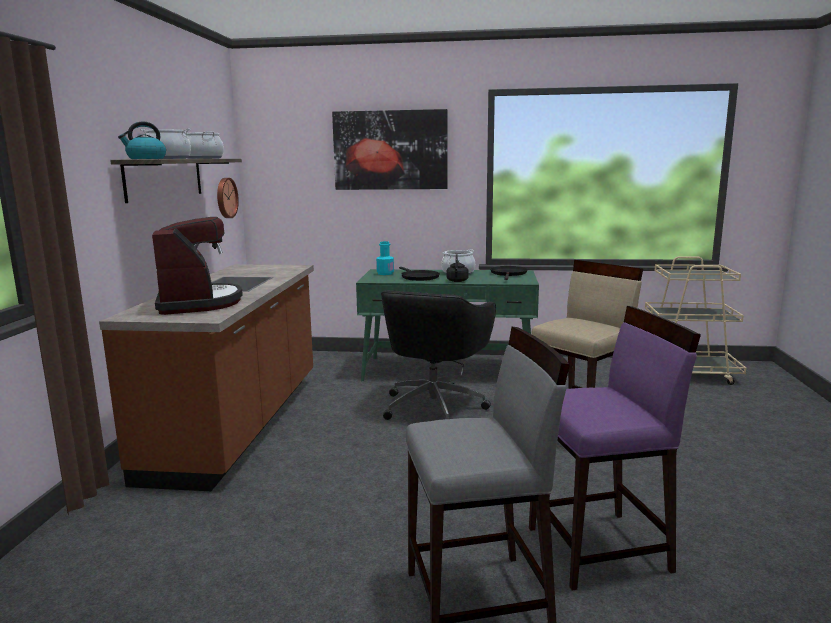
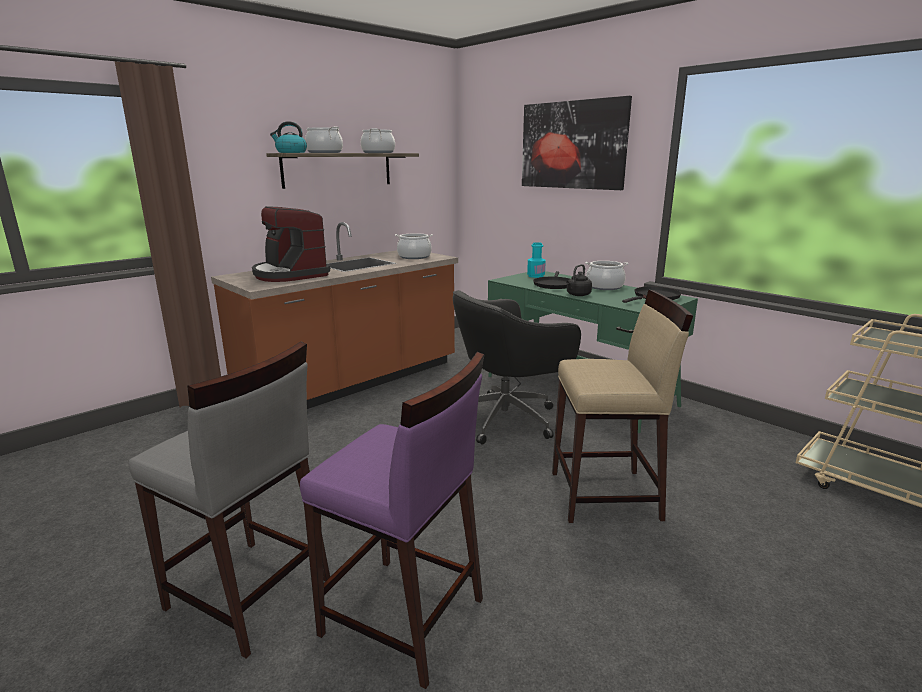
camera: 40 degrees right, 5 degrees up
(198, 303) = (290, 274): coffee machine -> coffee machine turned 120 degrees clockwise
(225, 198) = (429, 189): wall clock -> none
(270, 270) = (414, 257): none -> cooking pot

